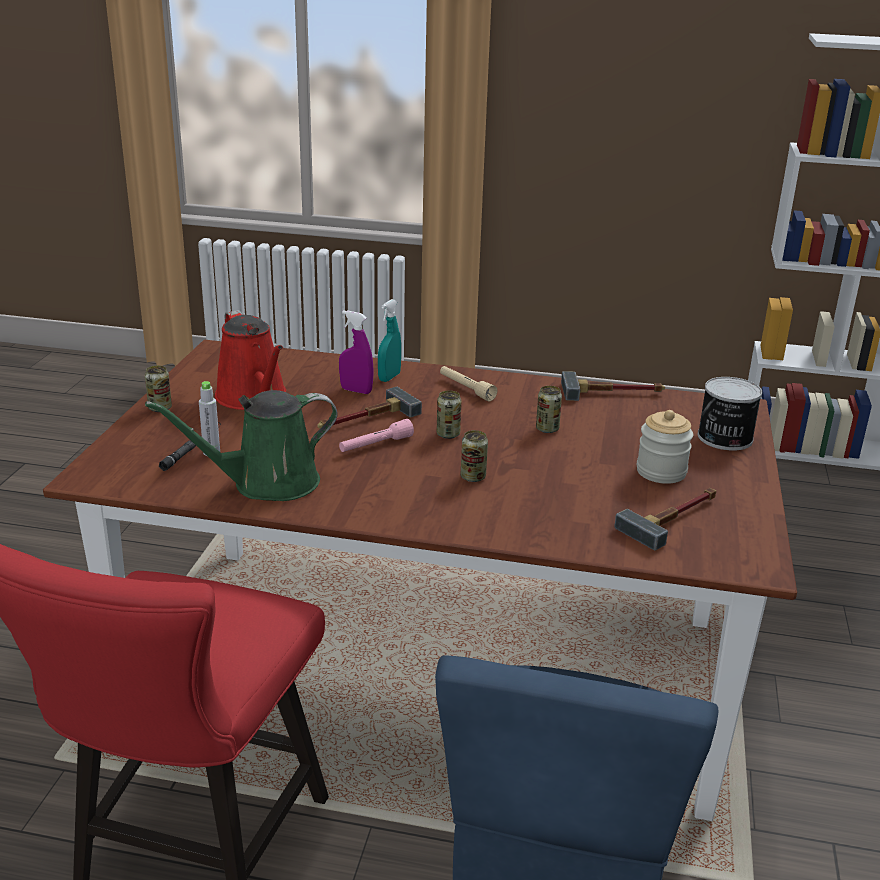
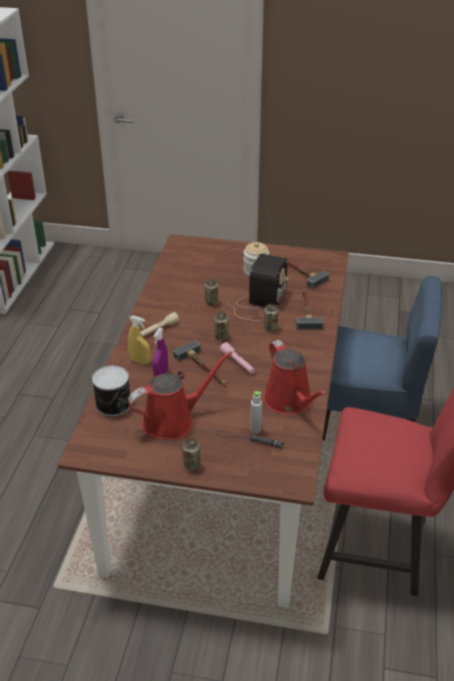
camera: 90 degrees left, 10 degrees up
(267, 483) = (290, 401): green watering can -> red watering can
(389, 377) = (140, 361): turquoise spray bottle -> yellow spray bottle
(551, 471) = (260, 303): none -> radio
(613, 392) = (163, 278): hammer -> hammer (306, 310)
(724, 438) = (217, 250): can -> can (114, 404)

